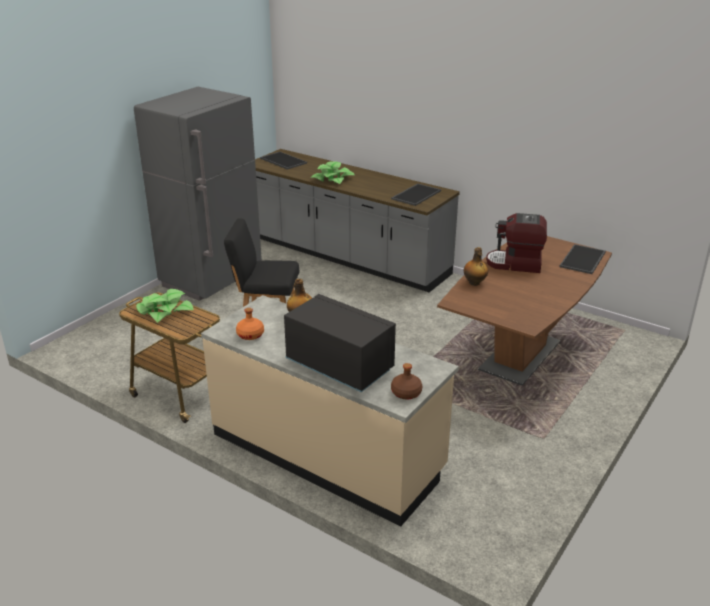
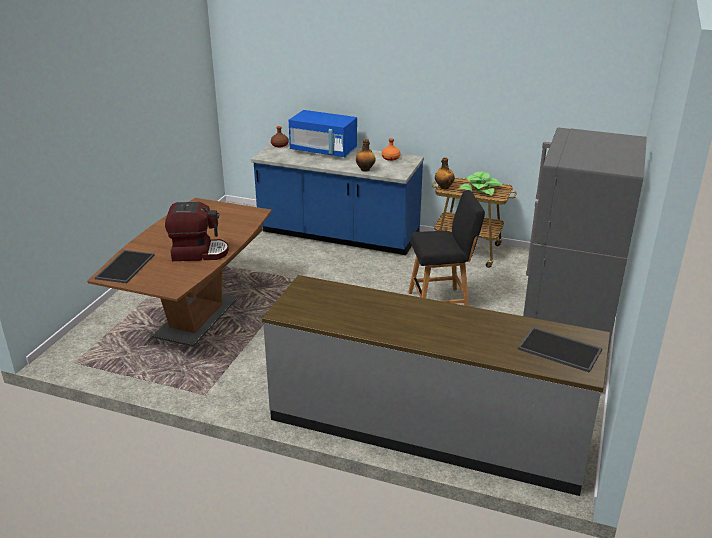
camera: 165 degrees right, 0 degrees up
(327, 452) = (338, 235): beige counter -> blue counter
(333, 179) = (448, 315): potted plant -> none
(339, 366) = (323, 151): black microwave -> blue microwave
(416, 194) = (320, 301): tray -> none
(474, 283) = (240, 229): bottle -> bottle (444, 187)

